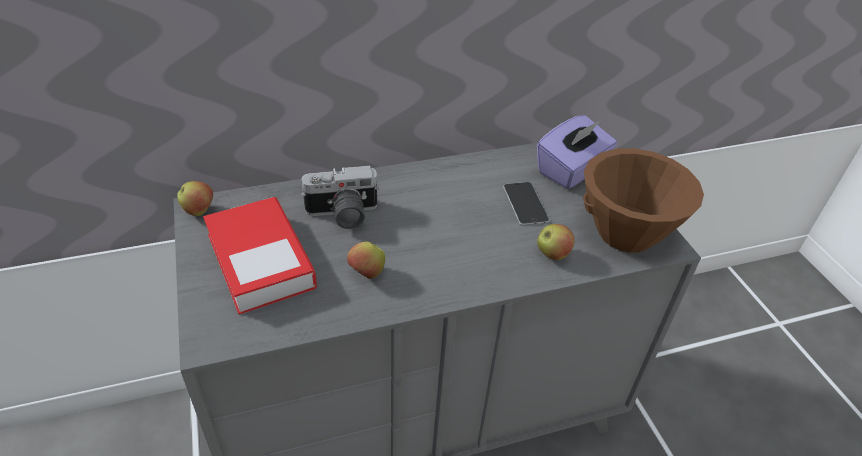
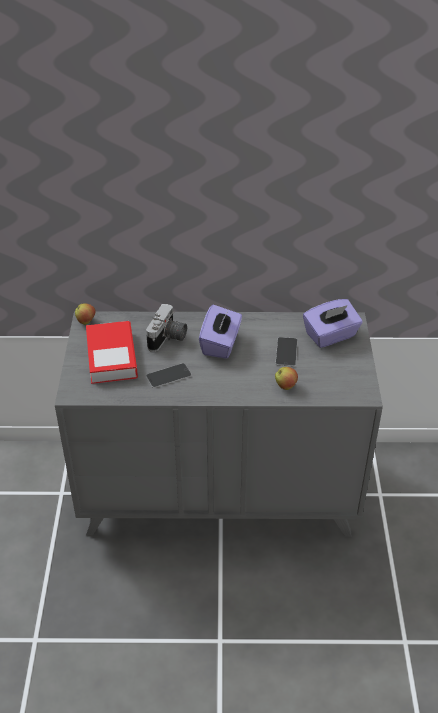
camera: 20 degrees right, 0 degrees up
(342, 215) = (168, 339): camera -> camera turned 75 degrees counterclockwise
(366, 273) = (168, 375): apple -> phone
(426, 209) = (221, 344): none -> purple tissue box
(626, 234) = (341, 383): brown bowl -> none

